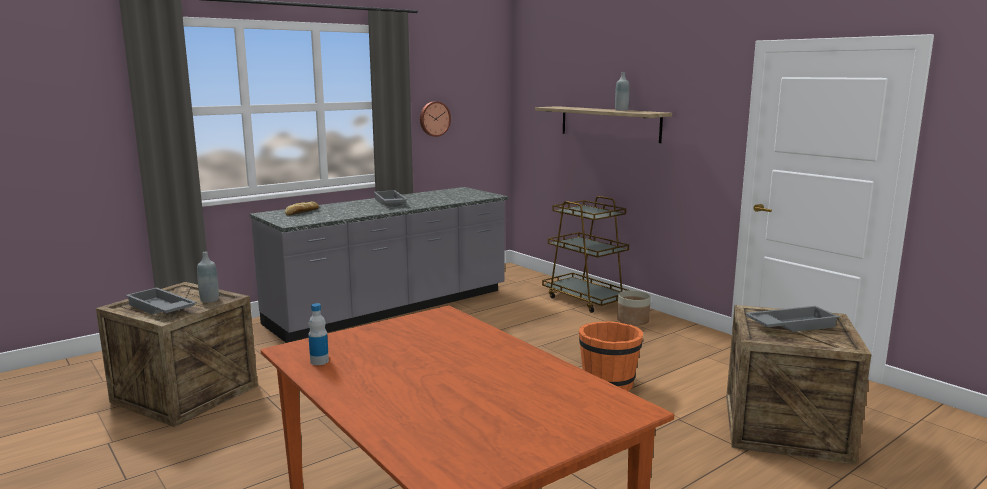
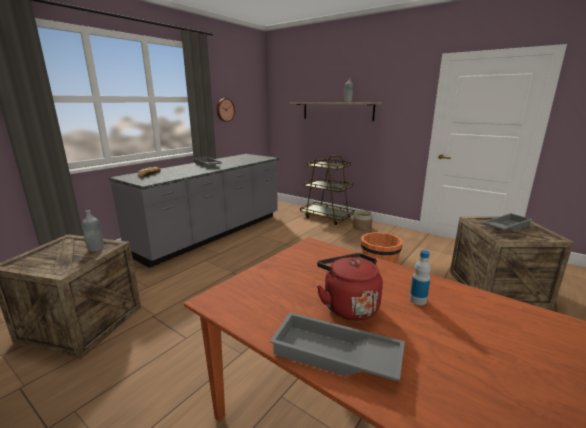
camera: 15 degrees left, 5 degrees up
(160, 308) = (52, 262): grey tray -> grey tray (334, 356)
(319, 361) = (251, 309): bottle -> bottle (418, 300)
(420, 370) = (348, 306): none -> red kettle

